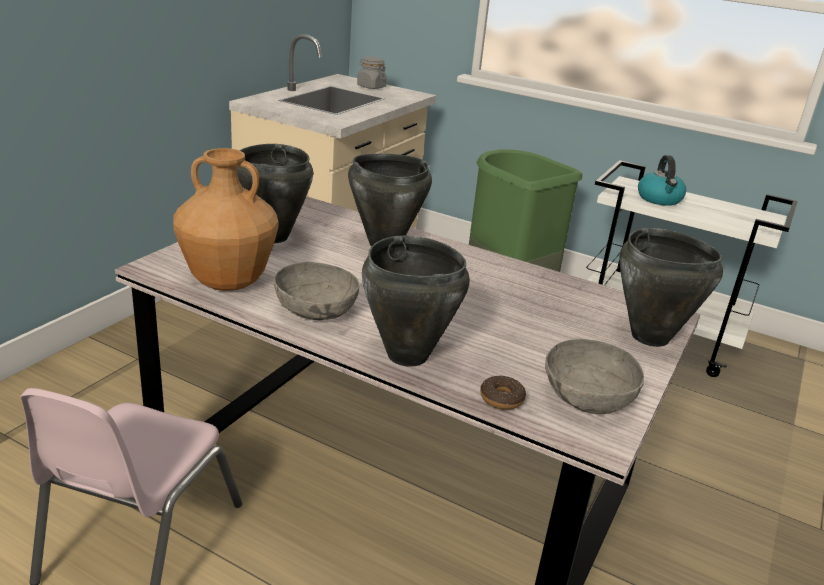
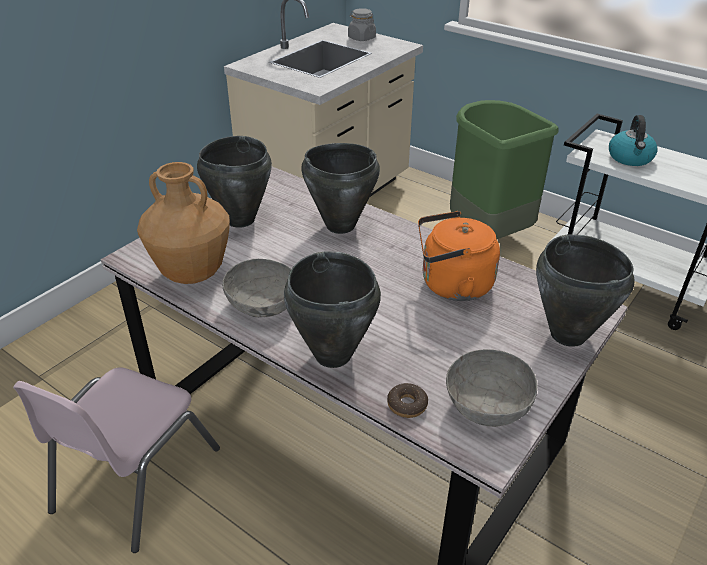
camera: 10 degrees right, 10 degrees up
(518, 295) = (452, 285): none -> orange kettle

